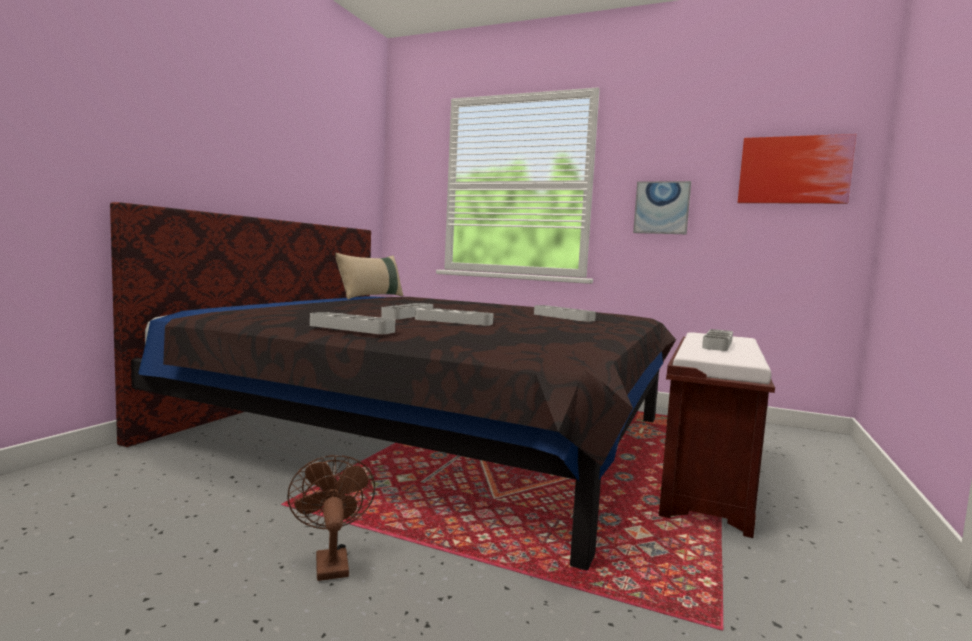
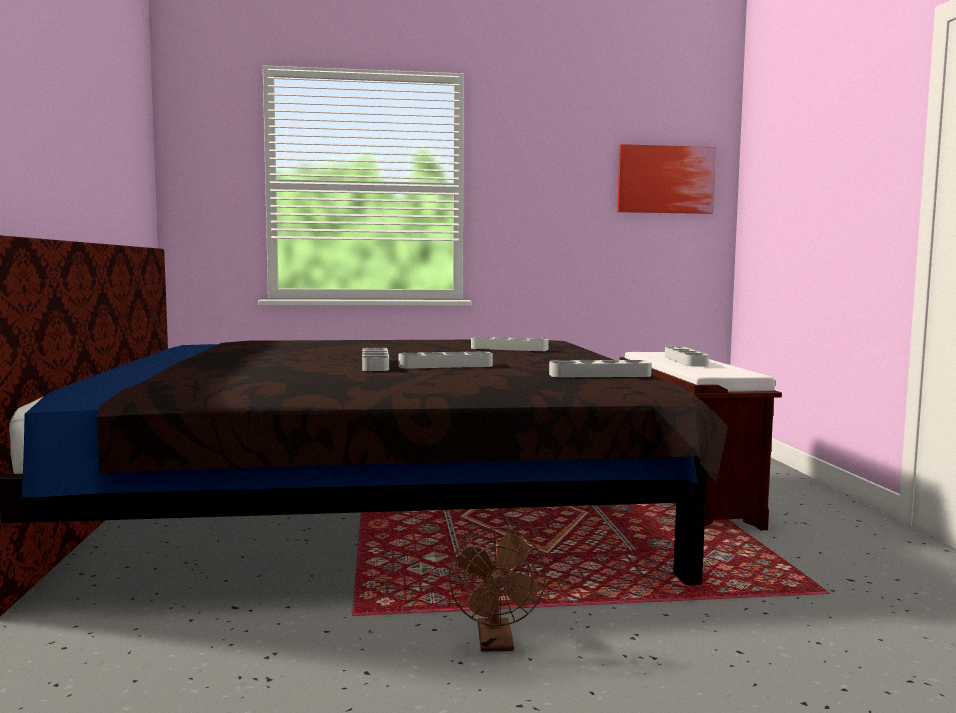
camera: 30 degrees left, 0 degrees up
(330, 561) = (496, 643): brown fan -> brown fan turned 135 degrees counterclockwise
(351, 328) = (396, 386): grey tray -> grey tray (600, 375)
(371, 297) = (207, 346): beige pillow -> none
(661, 207) = (542, 216): picture -> none

